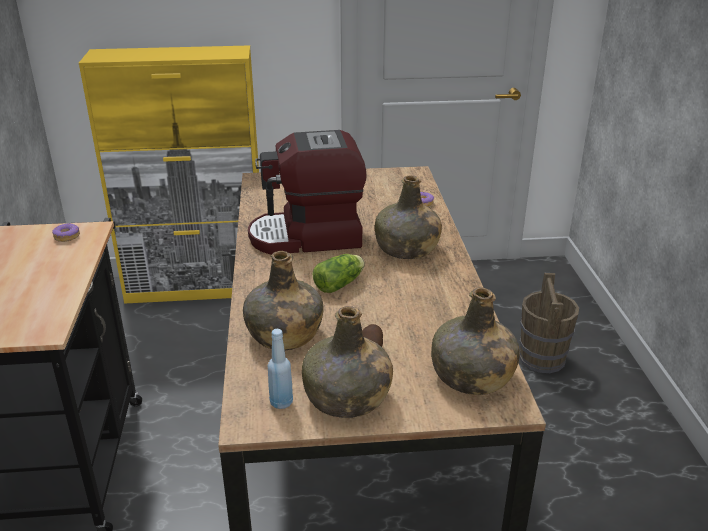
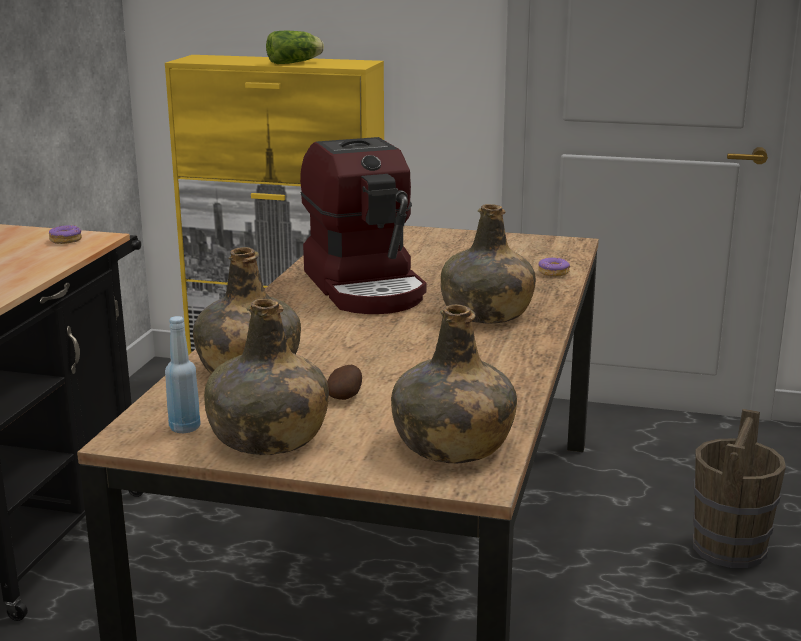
camera: 20 degrees right, 10 degrees down
(308, 237) = (366, 287): coffee machine -> coffee machine turned 120 degrees counterclockwise
(341, 284) = (365, 334): lettuce -> lettuce (296, 62)

